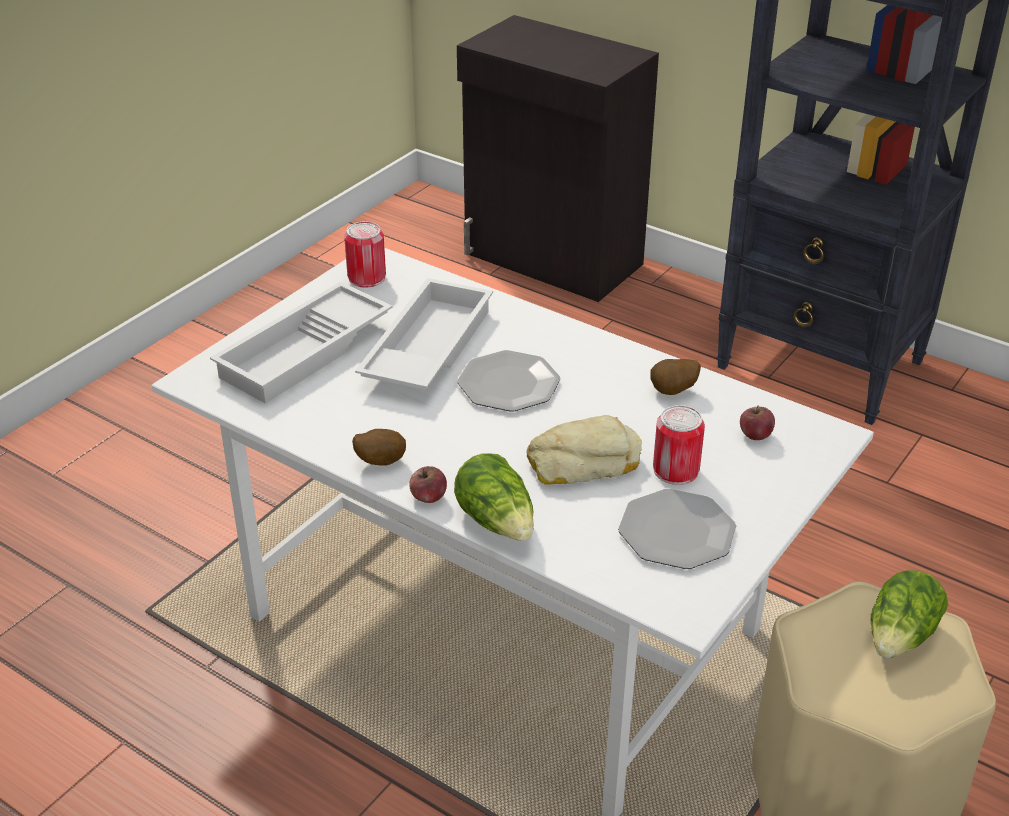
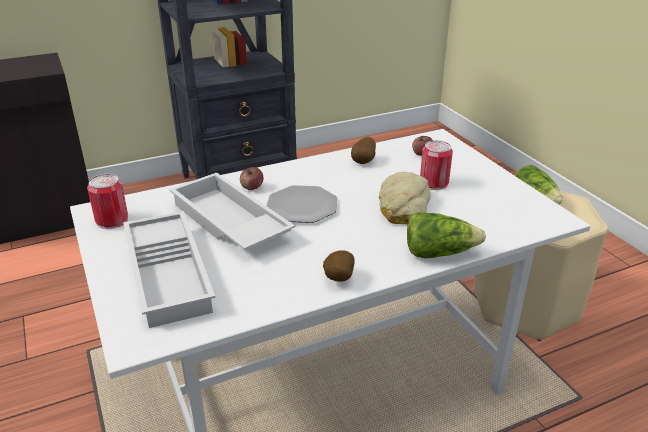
camera: 60 degrees left, 5 degrees down
(428, 497) = (394, 271): apple -> apple (252, 187)
(676, 532) = (487, 200): plate -> none

